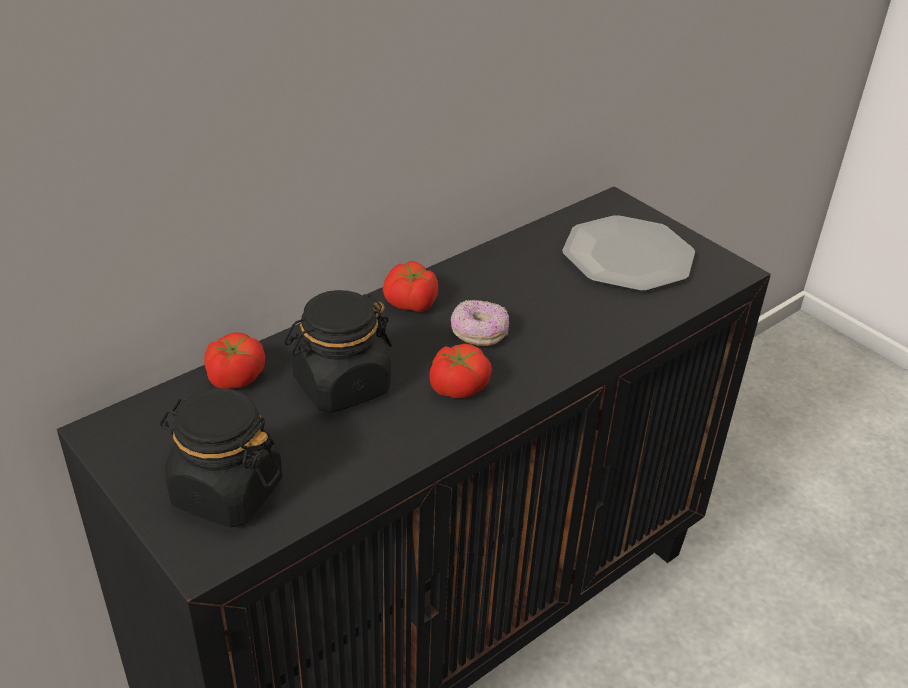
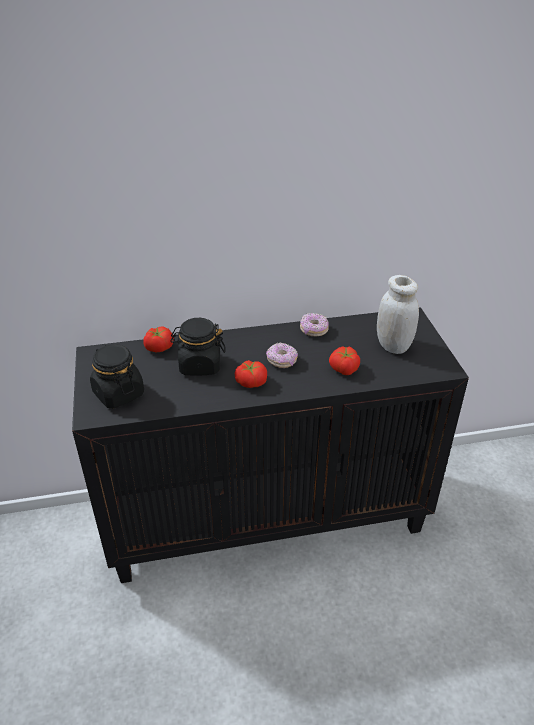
camera: 30 degrees right, 0 degrees up
(410, 303) = (262, 337): tomato -> tomato (343, 369)
(486, 266) = (313, 330): none -> donut
(628, 257) = (393, 346): plate -> white jar

